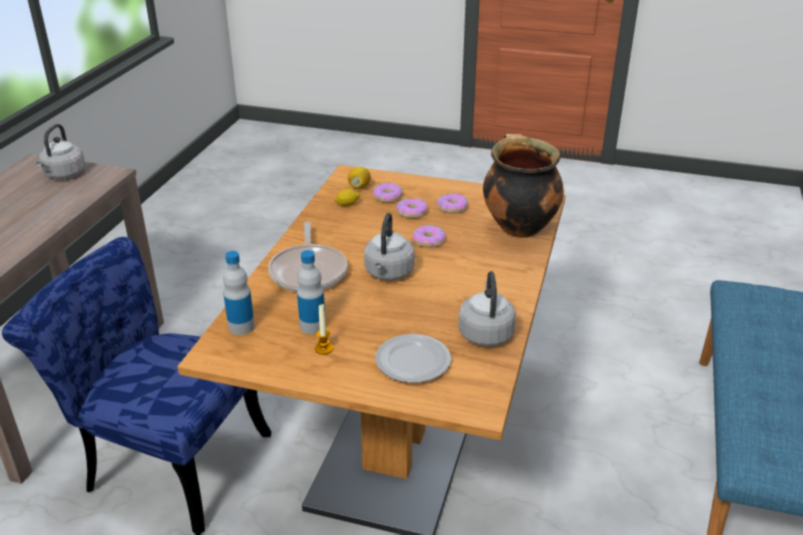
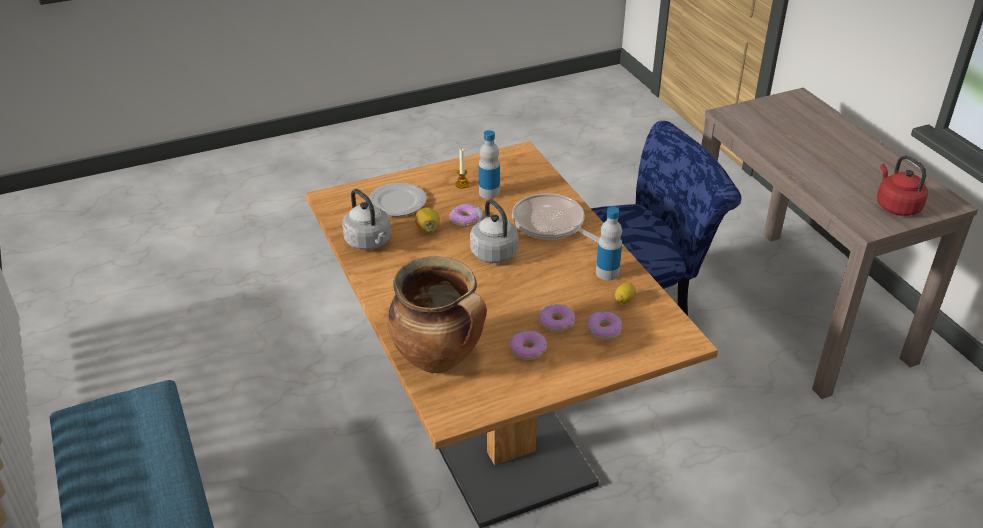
camera: 140 degrees right, 5 degrees up
(63, 175) = (896, 206): grey kettle -> red kettle
(241, 327) = (531, 172): bottle -> bottle (607, 273)
(359, 187) = (648, 328): lemon -> lemon (428, 229)
(428, 241) = (501, 298): donut -> donut (465, 219)

